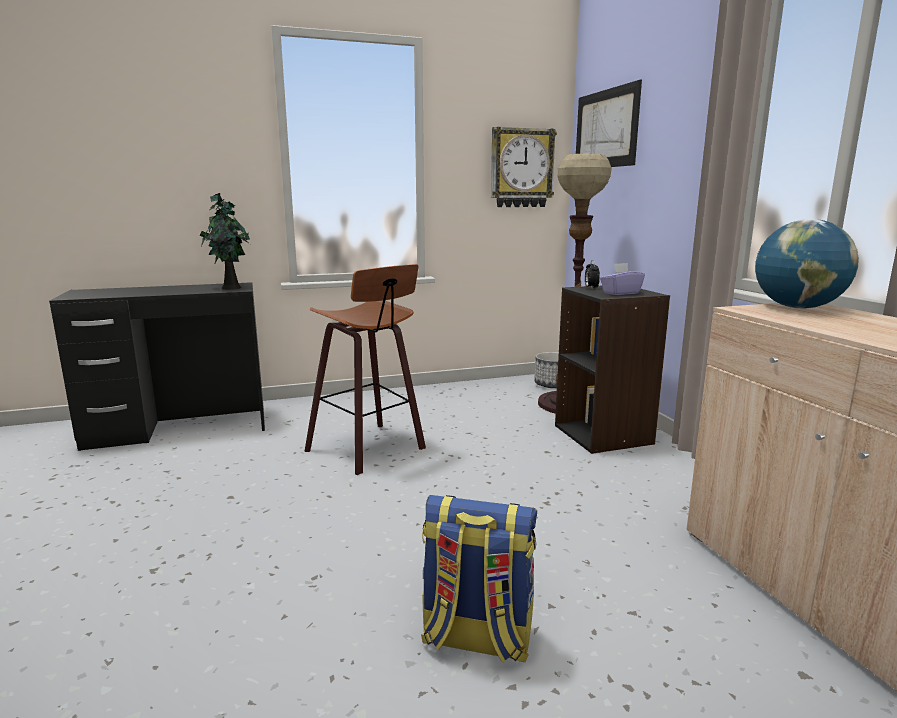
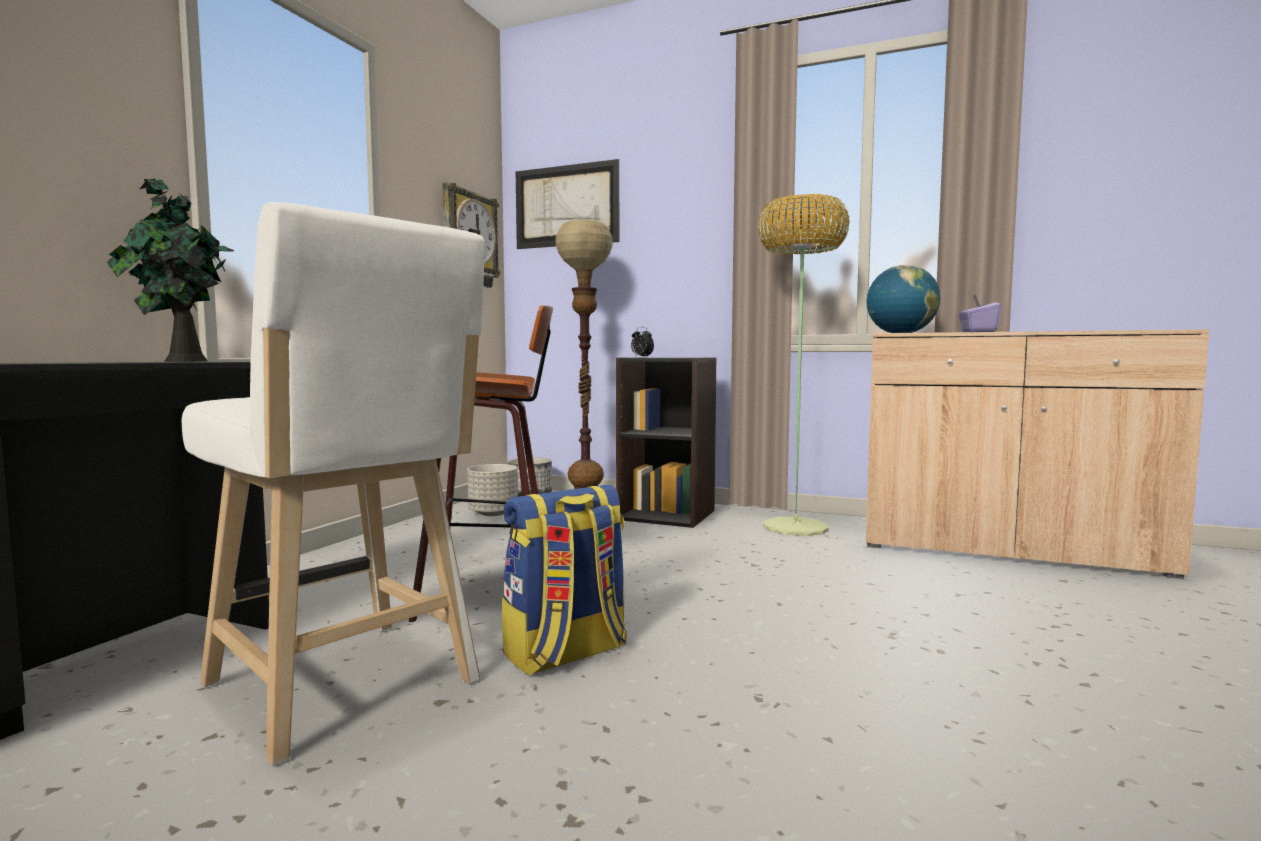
camera: 50 degrees left, 10 degrees down
(224, 473) = (347, 689): none -> white stool
(476, 638) = (954, 654): backpack -> backpack (566, 653)
(494, 393) = (493, 513): none -> grey planter
(620, 293) = (680, 357): purple tissue box -> purple tissue box (977, 332)
(680, 487) = (795, 527): none -> floor lamp

